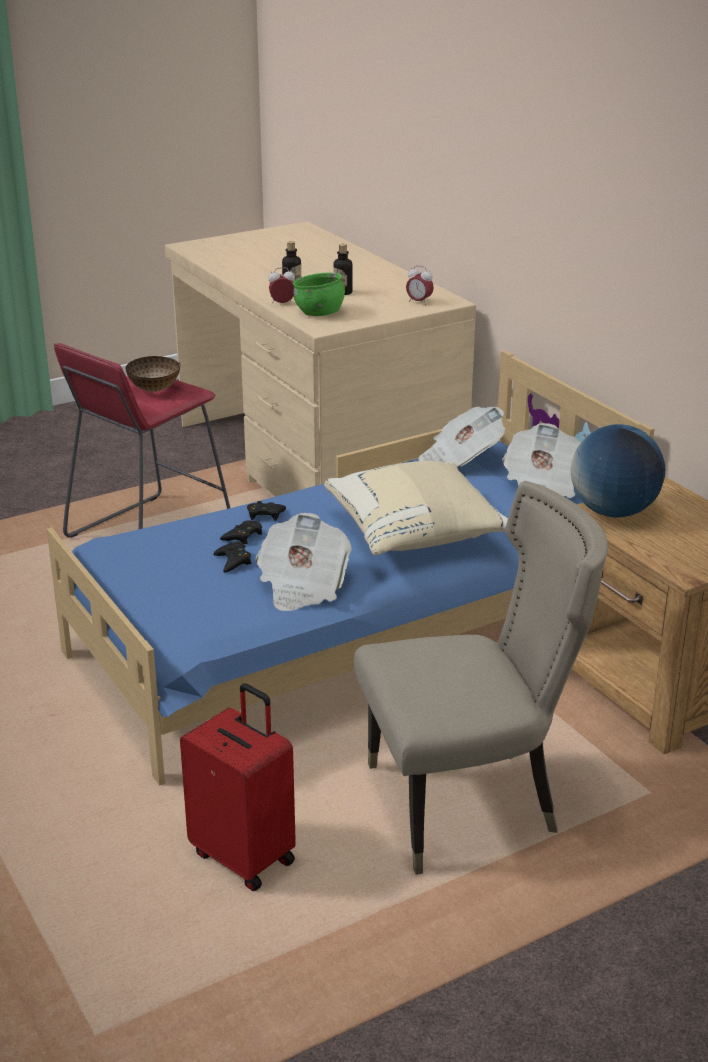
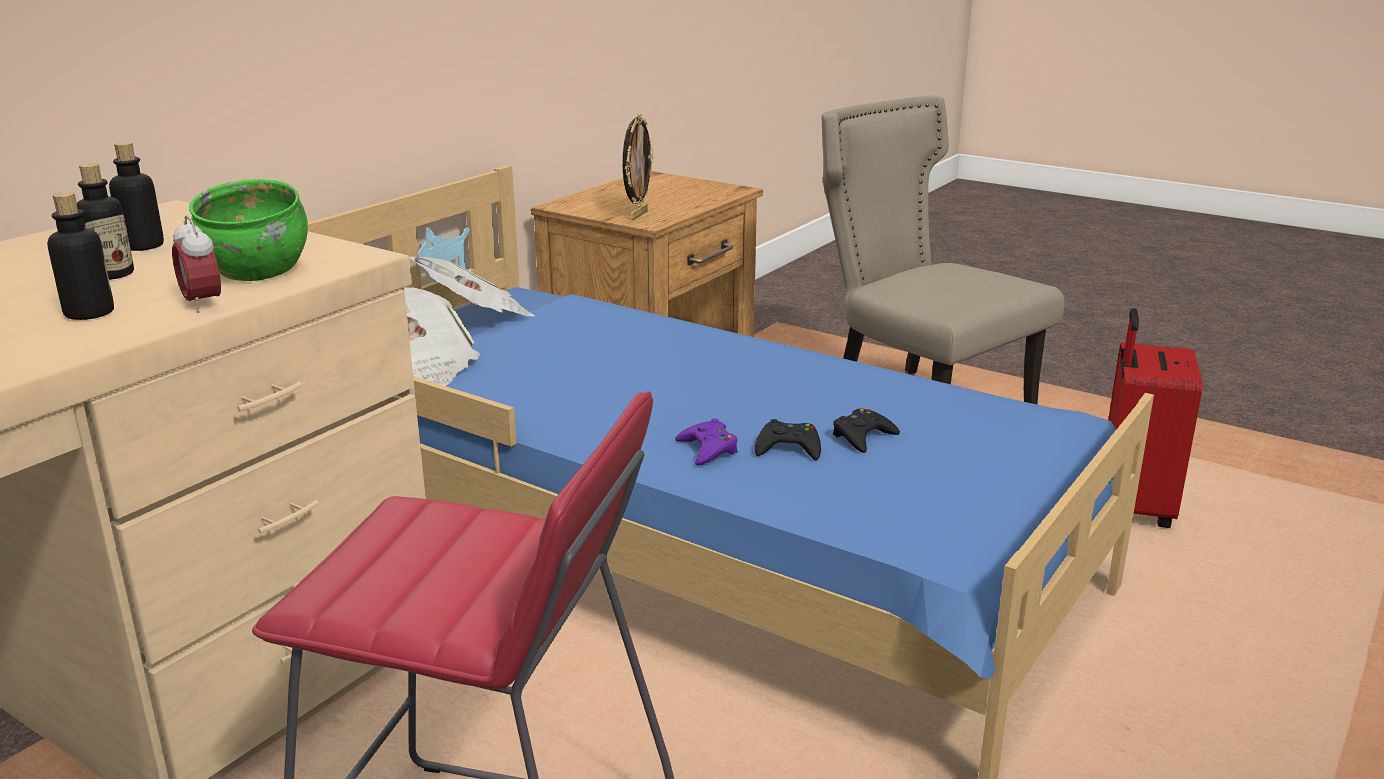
camera: 115 degrees left, 5 degrees down
(154, 389) = (430, 551): bowl -> none
(265, 514) = (708, 449): black game controller -> purple game controller
(302, 586) = (866, 386): newspaper -> none
(384, 297) = (143, 246): none -> bottle
(416, 534) = (669, 353): beige pillow -> none
(419, 302) = (172, 225): alarm clock -> none
(613, 512) = (638, 215): globe -> picture frame

